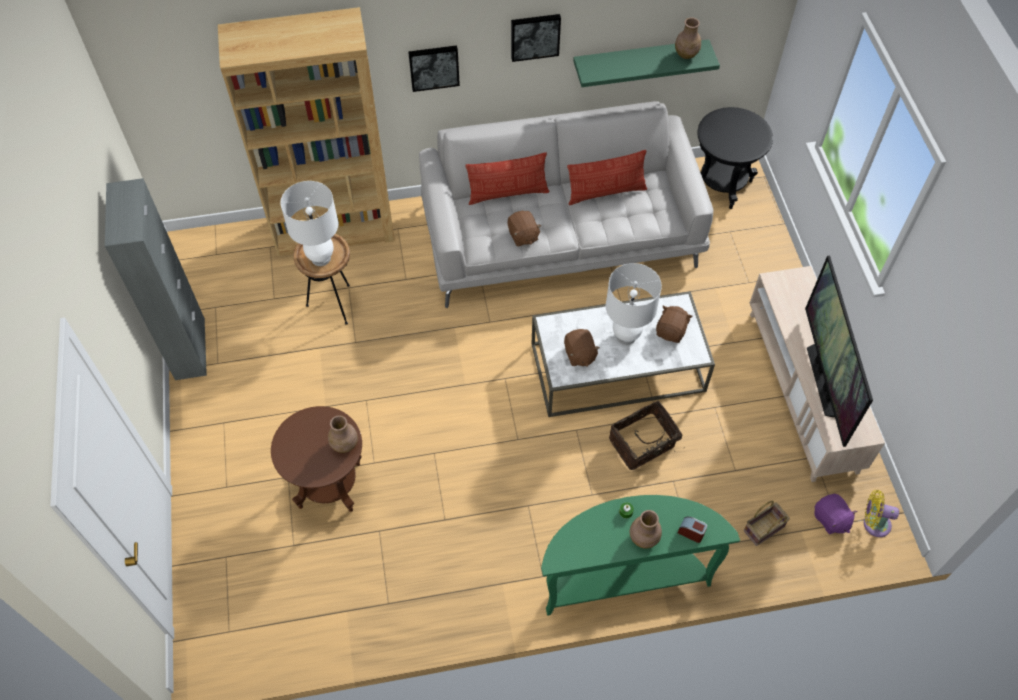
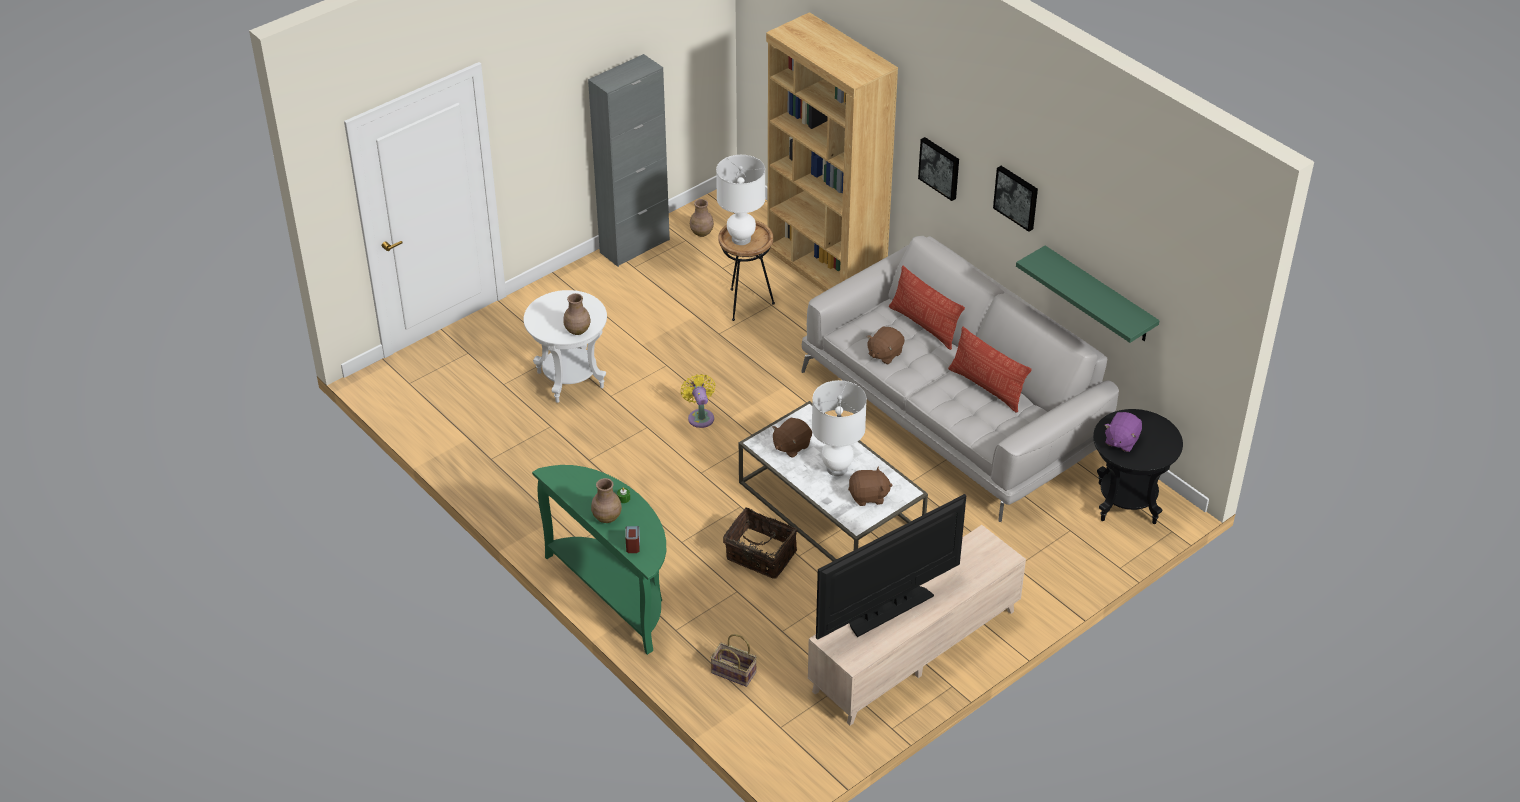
camera: 60 degrees right, 15 degrees down
(329, 485) = (570, 380): brown side table -> white side table
(686, 54) = (1122, 312): brown vase -> brown vase (702, 233)
(830, 519) = (780, 719): purple plush toy -> purple plush toy (1121, 441)
(873, 523) = (800, 753): yellow fan -> yellow fan (700, 416)

